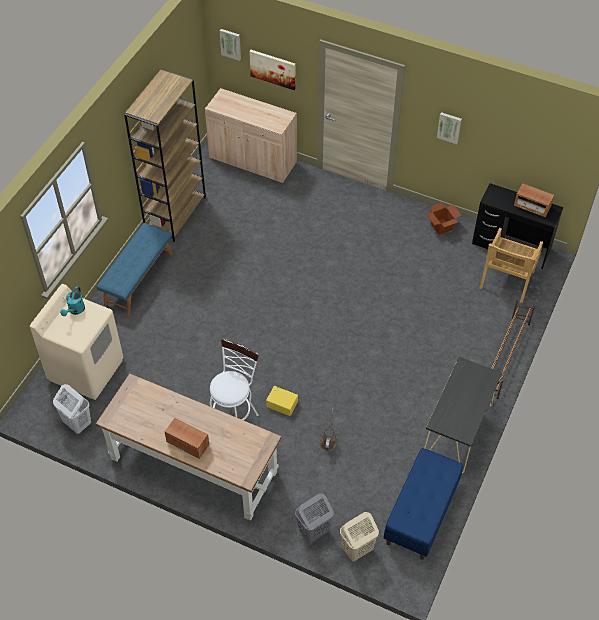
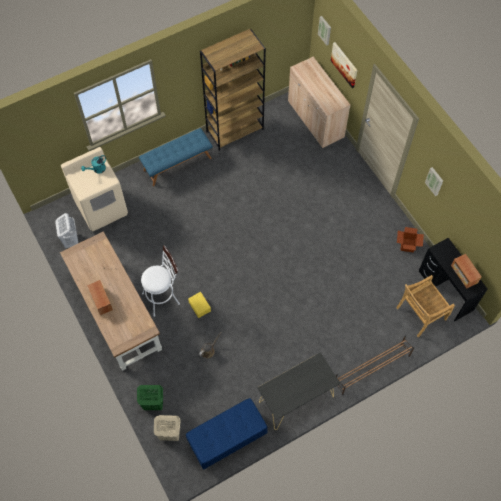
camera: 35 degrees right, 10 degrees up
(313, 531) = (153, 403): grey laundry basket -> green laundry basket

